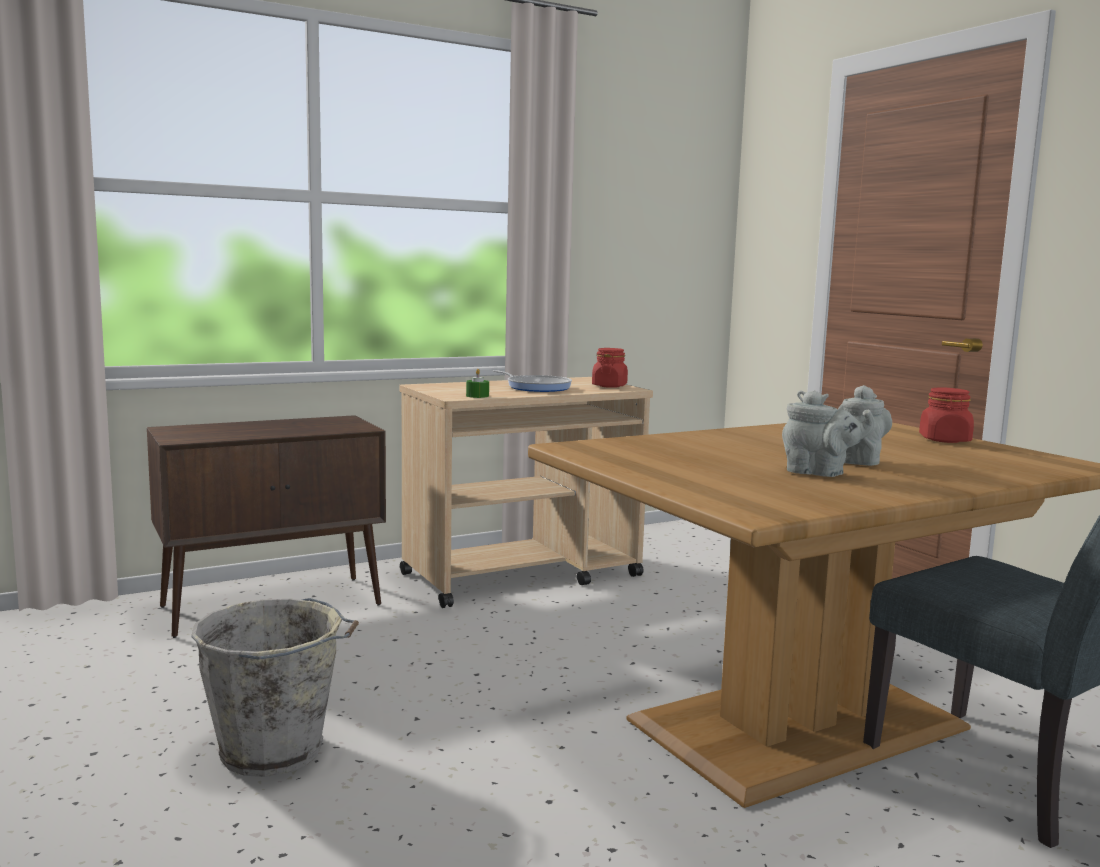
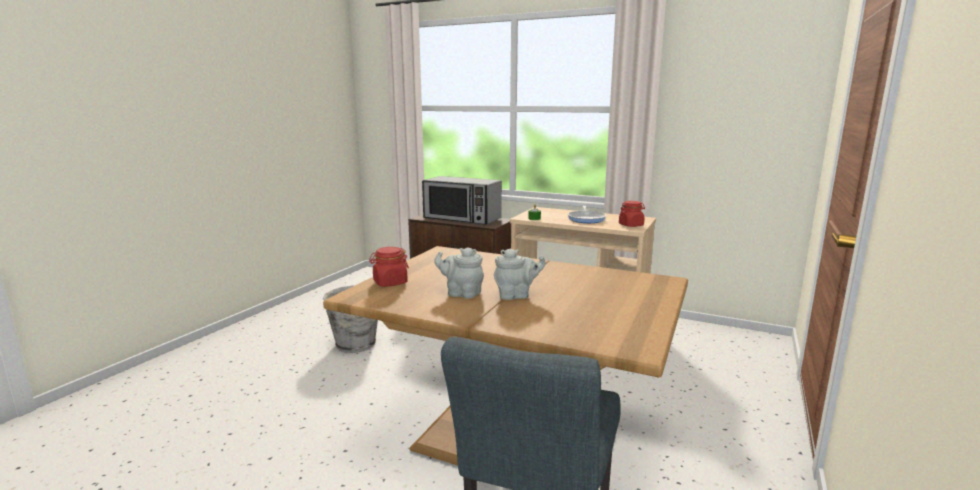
camera: 55 degrees right, 5 degrees up
(268, 428) = (462, 218): none -> microwave
(819, 473) = (461, 293): grey teapot -> grey teapot turned 120 degrees clockwise
(945, 440) = (642, 305): red jar -> red jar (390, 283)

